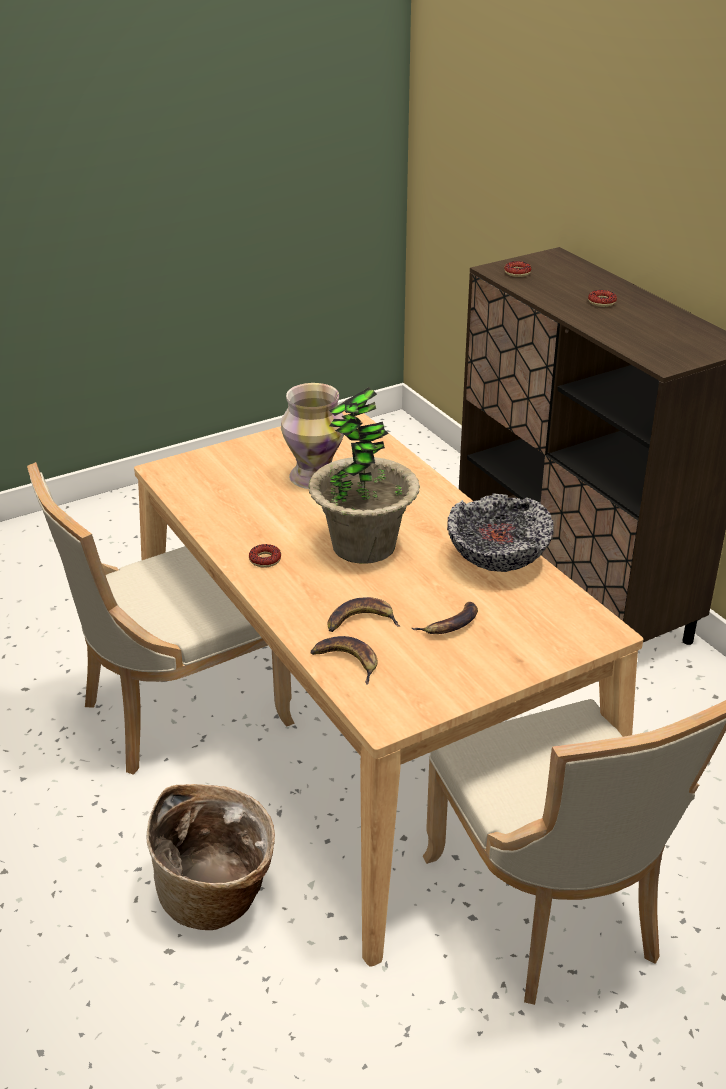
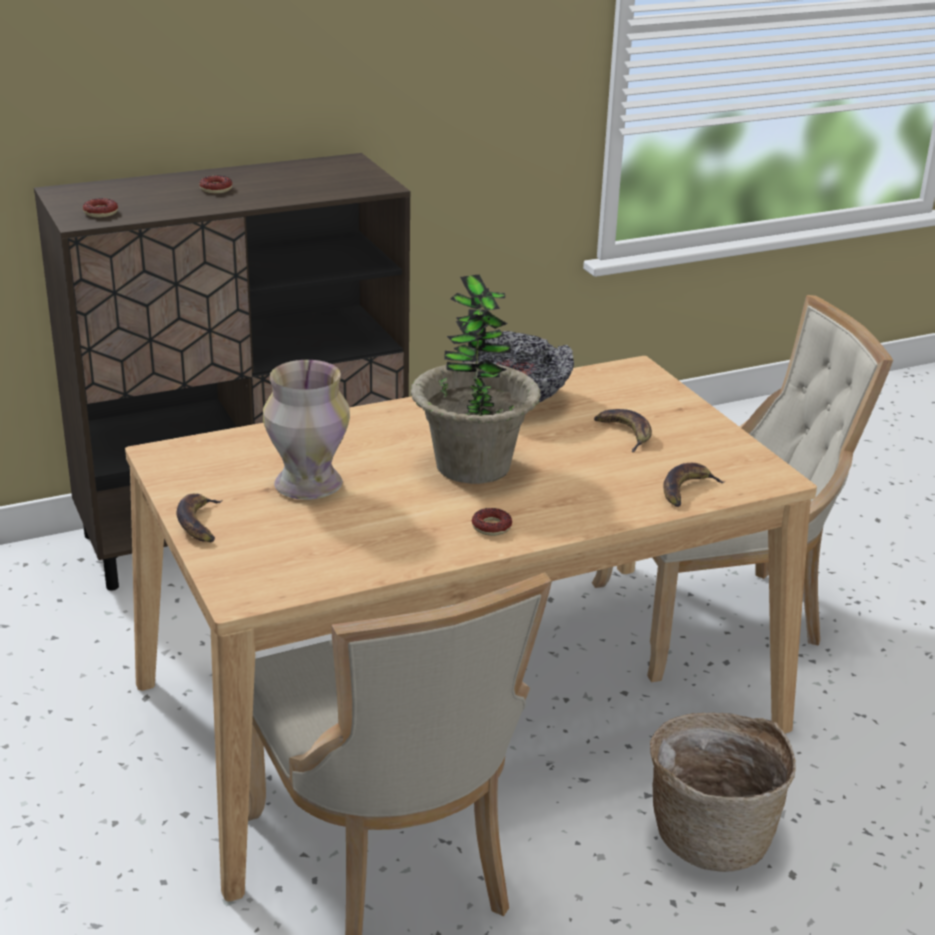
camera: 85 degrees left, 5 degrees down
(361, 621) = (617, 477): banana -> banana (199, 523)

